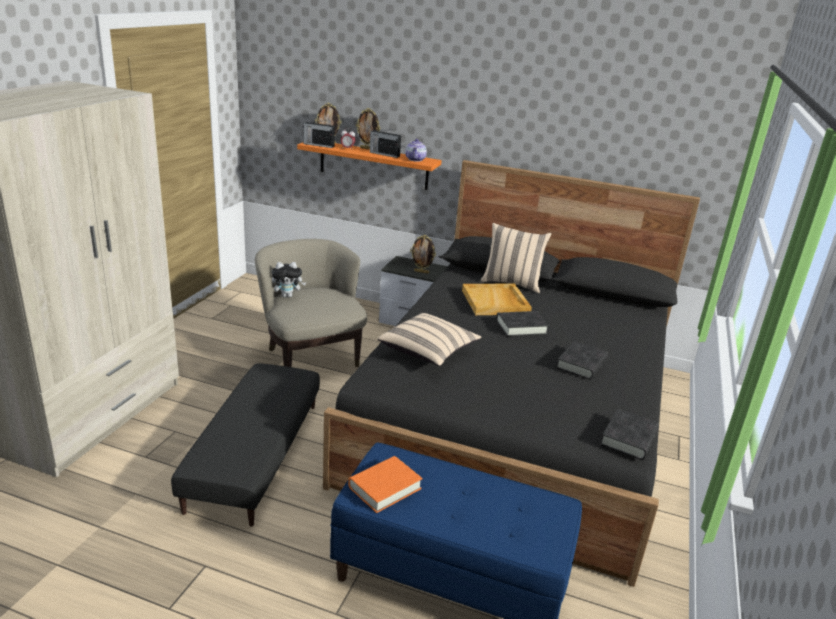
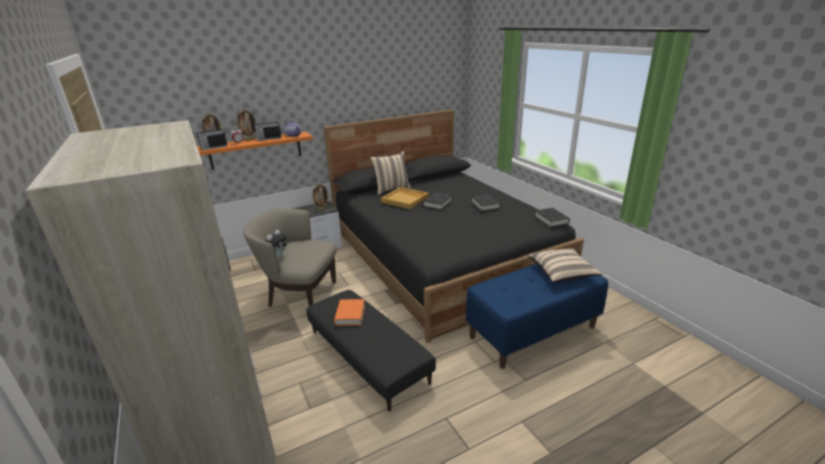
camera: 45 degrees left, 0 degrees up
(384, 488) = (509, 299): orange book -> orange book (350, 315)
(428, 352) = (430, 233): beige pillow -> beige pillow (562, 273)

